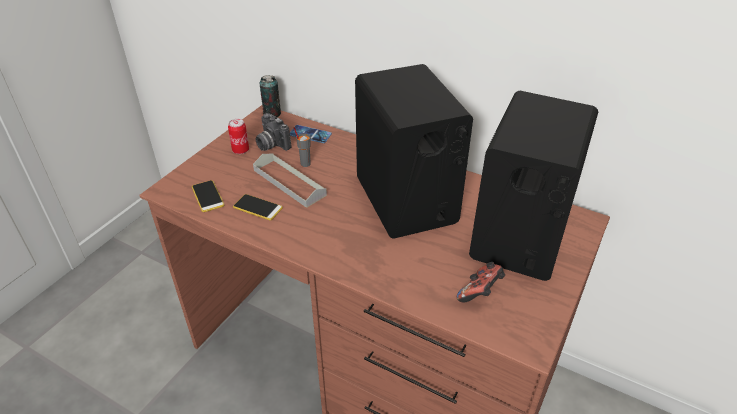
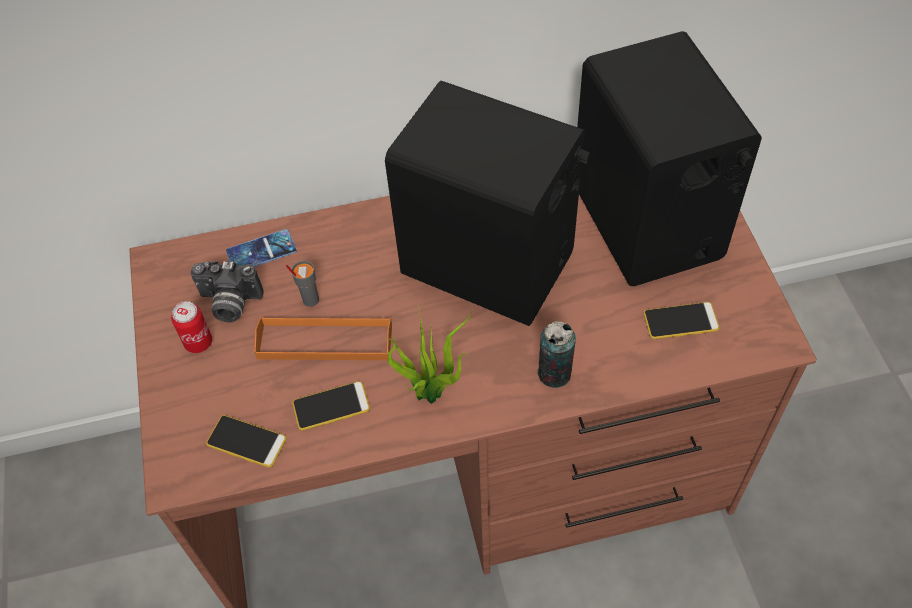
camera: 40 degrees left, 15 degrees up
(272, 114) = (166, 254): can -> can (554, 373)
(289, 182) = (325, 342): grey tray -> orange tray
(307, 233) = (433, 393): none -> potted plant
(480, 293) = (680, 321): game controller -> phone

